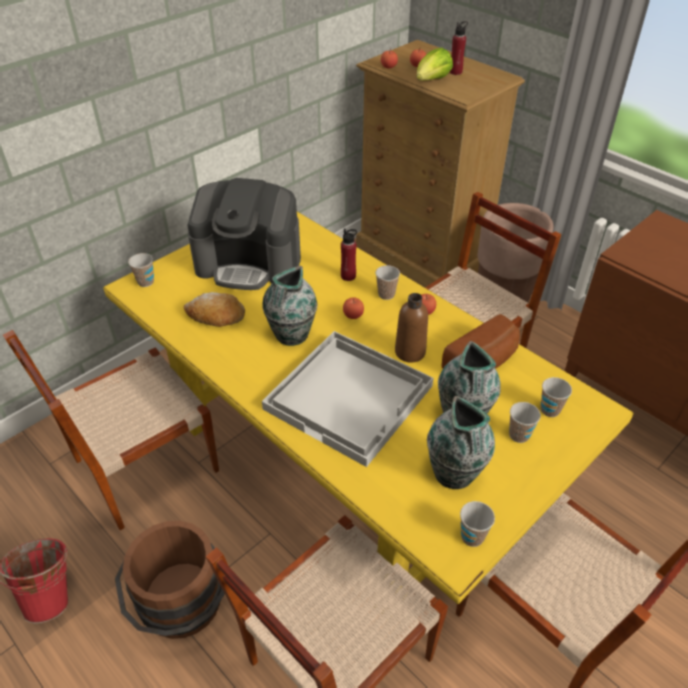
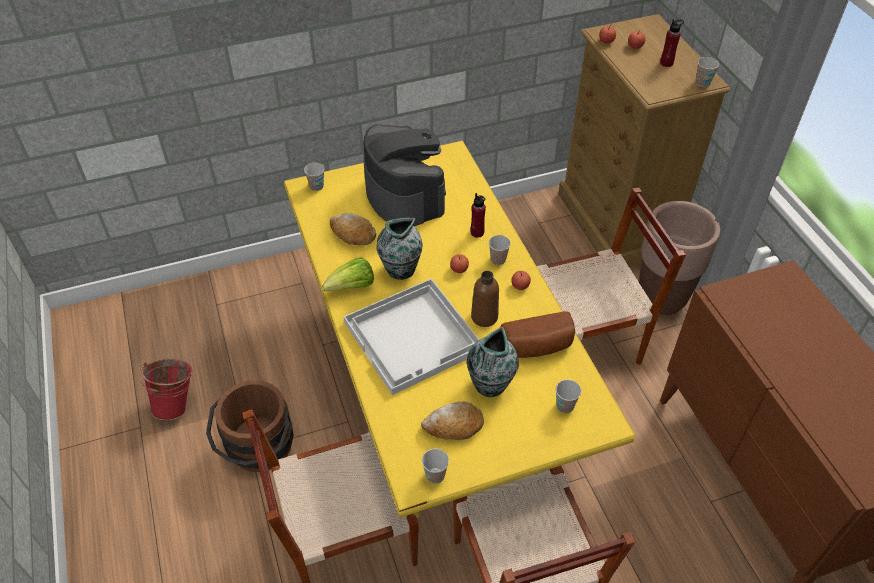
camera: 25 degrees right, 5 degrees up
(142, 468) = (279, 333): chair -> none
(249, 263) = (404, 195): coffee machine -> coffee machine turned 150 degrees counterclockwise
(431, 81) = (635, 68): lettuce -> lettuce (352, 287)
(454, 474) = (453, 426): vase -> bread
(519, 435) = (524, 416): cup -> cup (702, 83)

